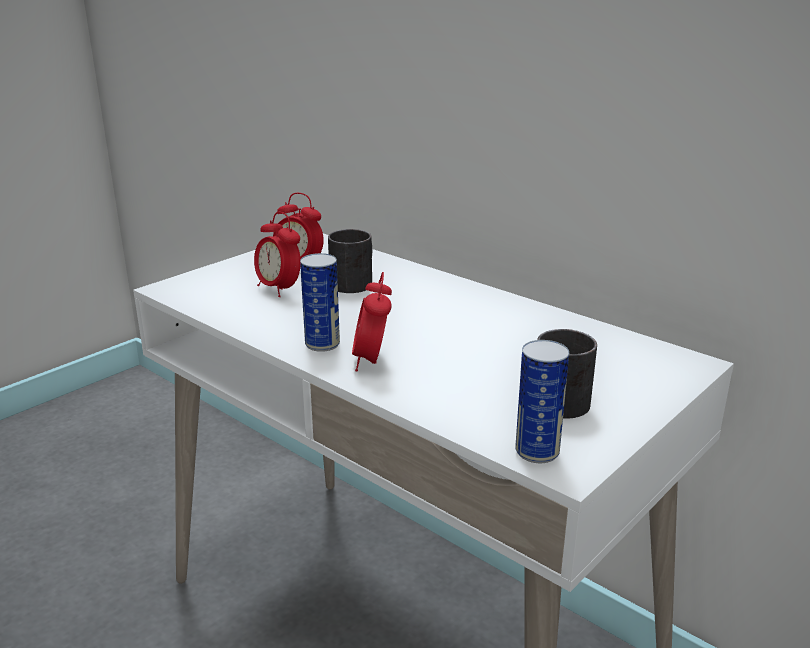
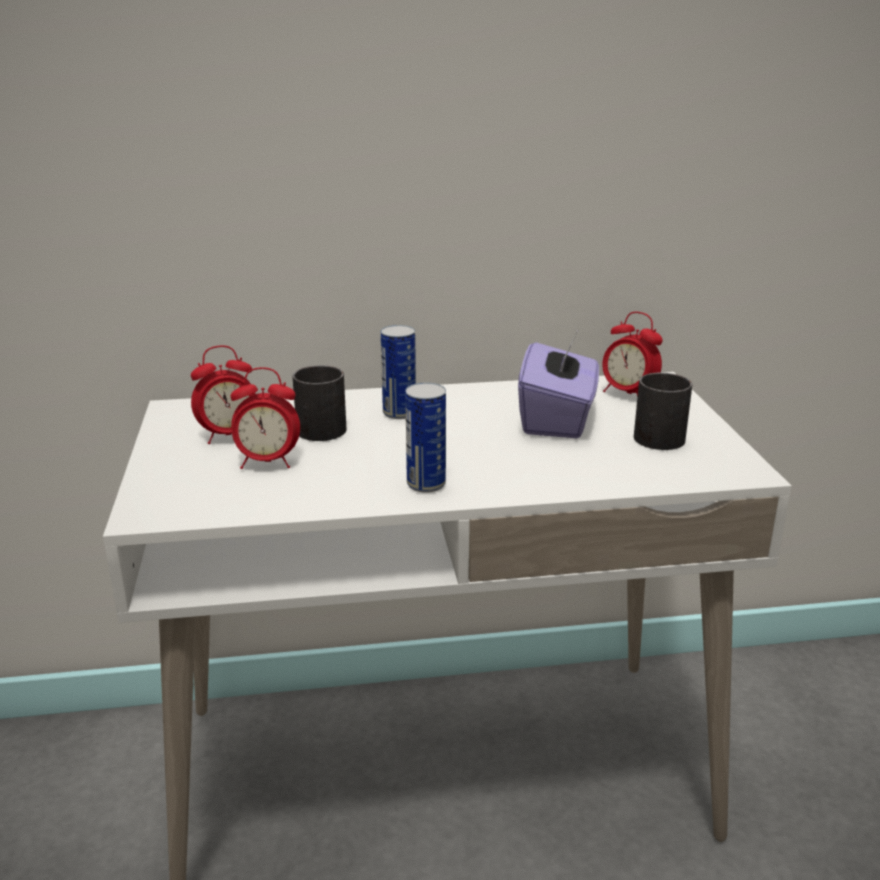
camera: 50 degrees left, 0 degrees up
(372, 362) = (494, 476): alarm clock -> alarm clock (627, 394)
(517, 349) = (557, 419): none -> purple tissue box
(537, 452) = (716, 472): can -> can (399, 413)

